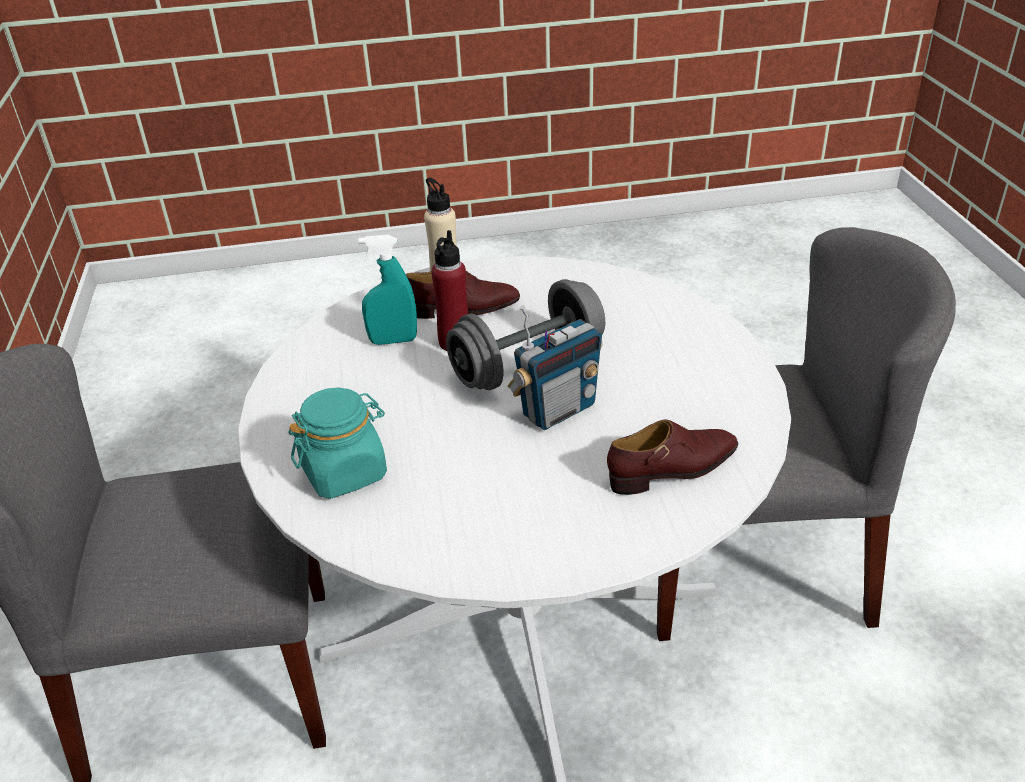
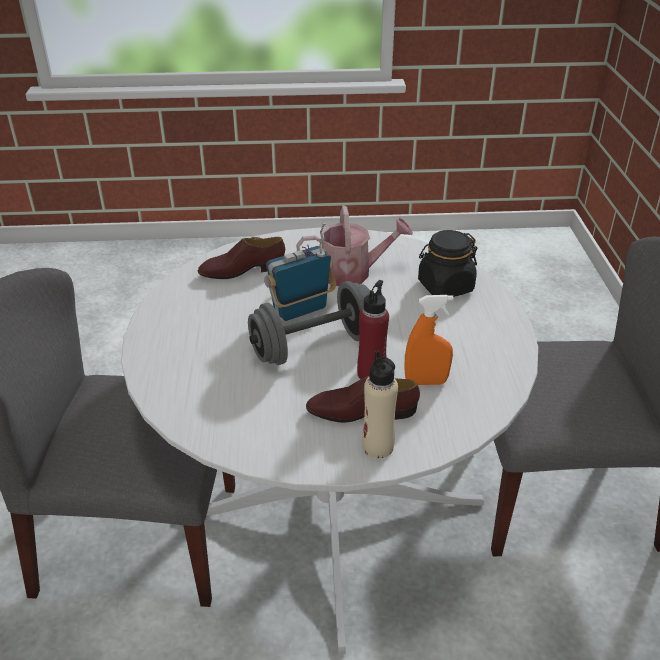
camera: 175 degrees left, 0 degrees up
(345, 472) = (445, 286): turquoise jar -> black jar
(393, 341) = (426, 382): turquoise spray bottle -> orange spray bottle
(492, 483) = (352, 273): none -> watering can

